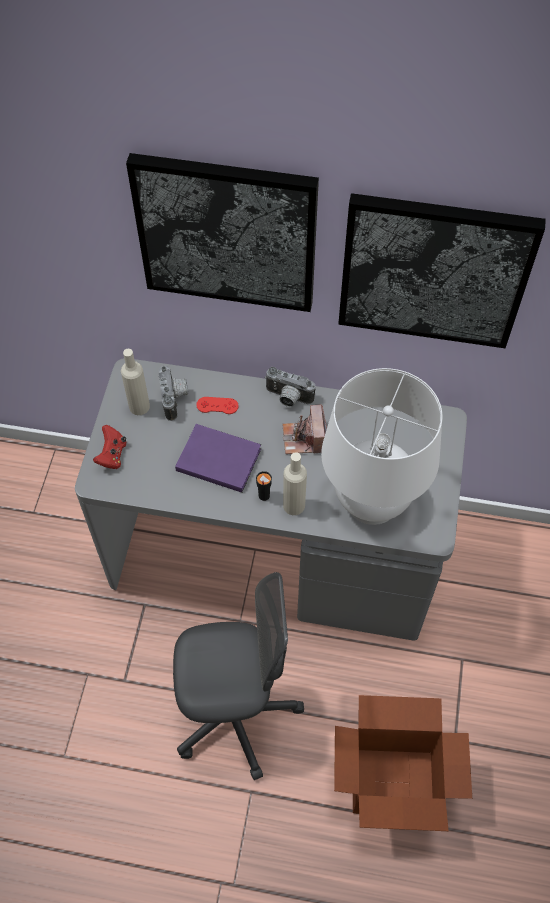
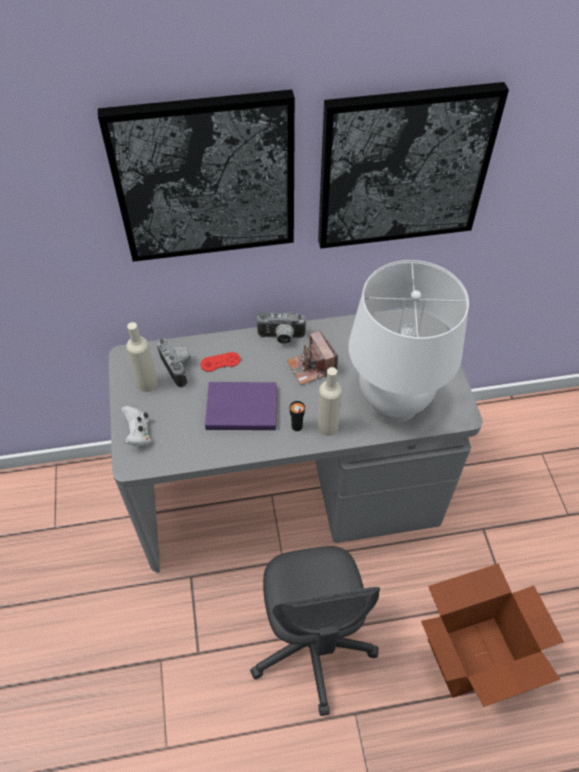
camera: 20 degrees left, 5 degrees down
(112, 455) = (138, 434): red game controller -> white game controller
(235, 714) = (312, 646): grey office chair -> grey office chair turned 105 degrees clockwise

